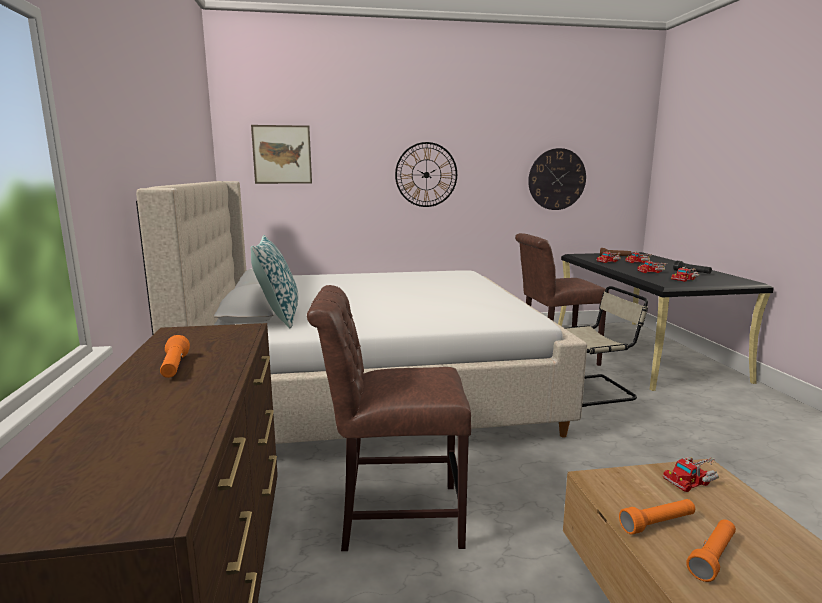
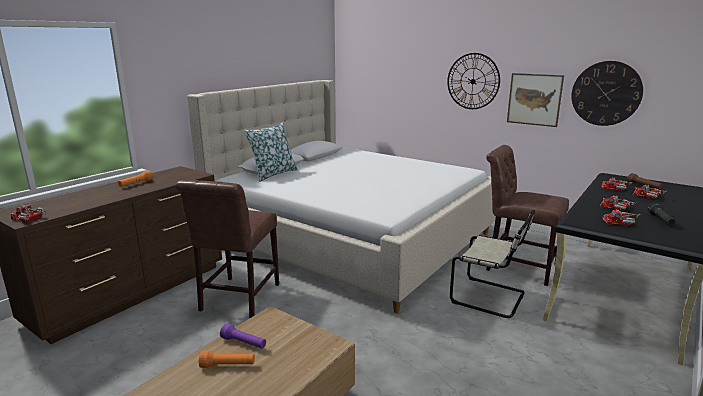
camera: 45 degrees right, 5 degrees up
(282, 154) = (372, 61): picture -> picture (534, 99)
(393, 515) = (237, 299): brown chair -> brown chair turned 120 degrees counterclockwise
(657, 524) = (244, 343): orange flashlight -> purple flashlight
(691, 479) = (312, 342): toy truck -> toy truck (30, 219)

